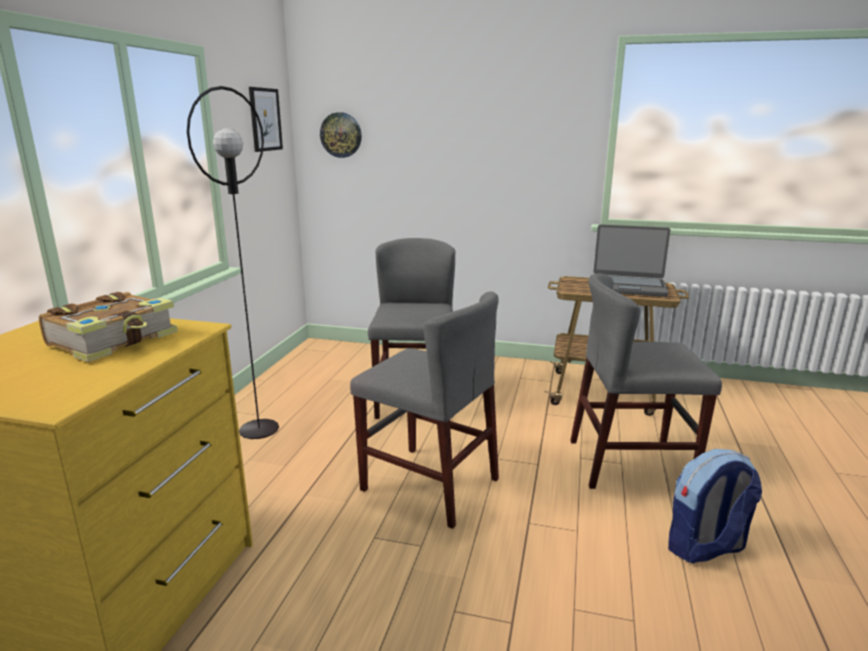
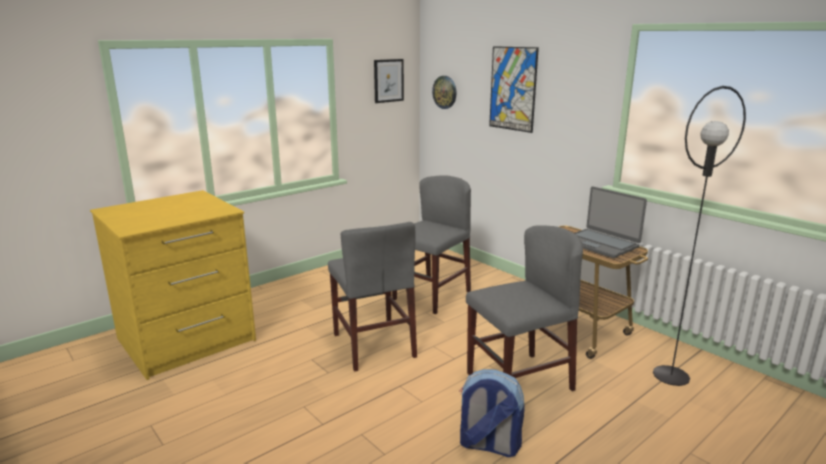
camera: 35 degrees right, 0 degrees up
(115, 340) = (190, 209): book -> none
(259, 429) = (324, 285): black floor lamp -> black floor lamp (671, 375)
(454, 122) = (513, 89): none -> picture
(630, 463) = (519, 381): grey chair -> grey chair turned 120 degrees clockwise

